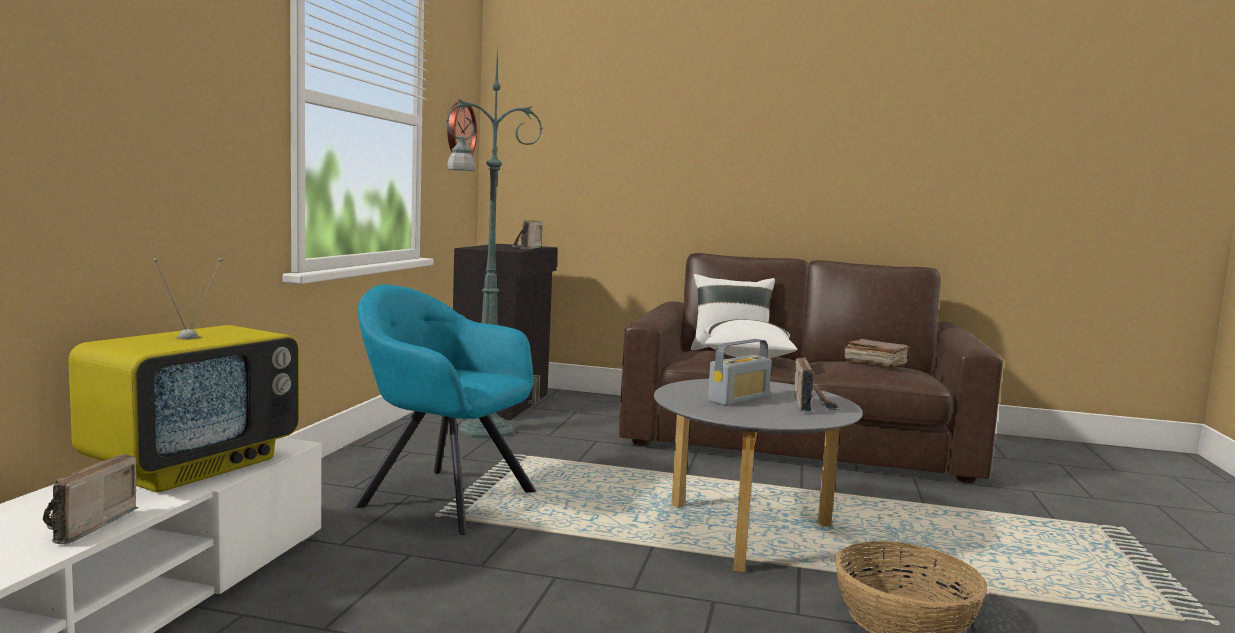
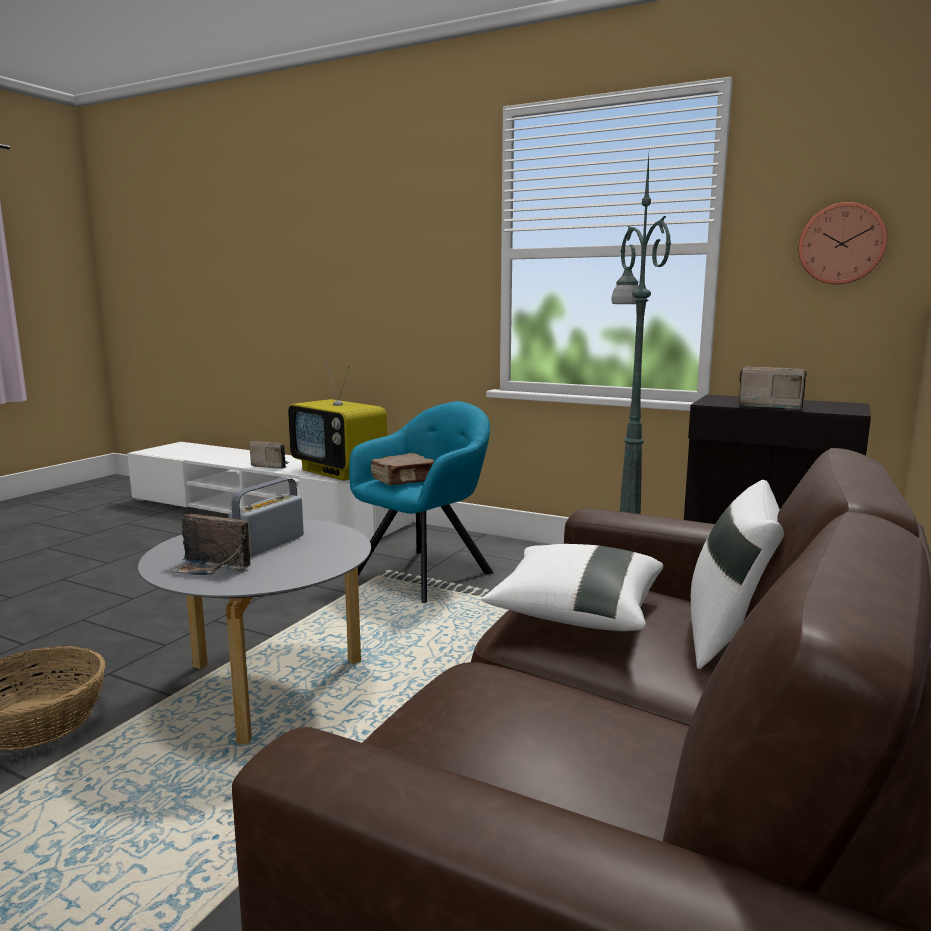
camera: 105 degrees right, 5 degrees up
(738, 399) = (268, 544): radio -> radio turned 60 degrees clockwise
(875, 364) = (520, 728): brown book -> brown book (404, 480)

